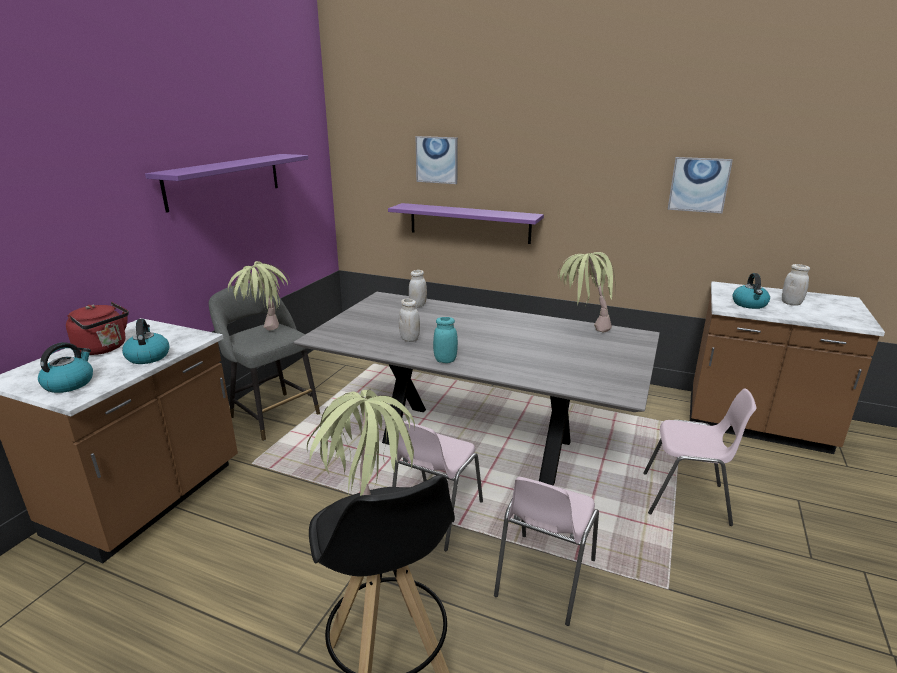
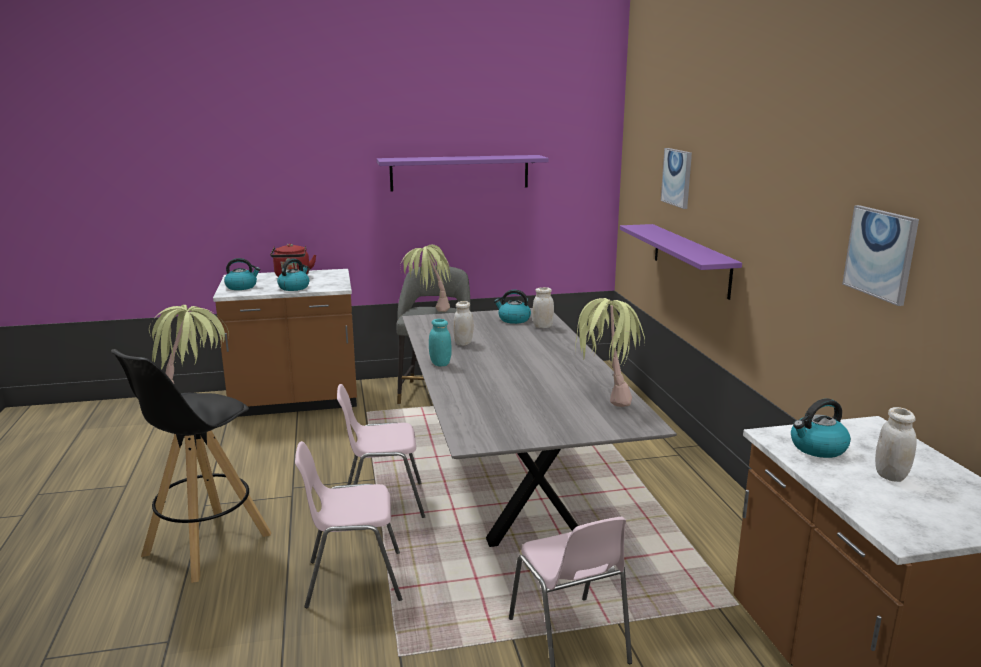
camera: 55 degrees right, 5 degrees down
(385, 309) = (513, 319): none -> kettle

